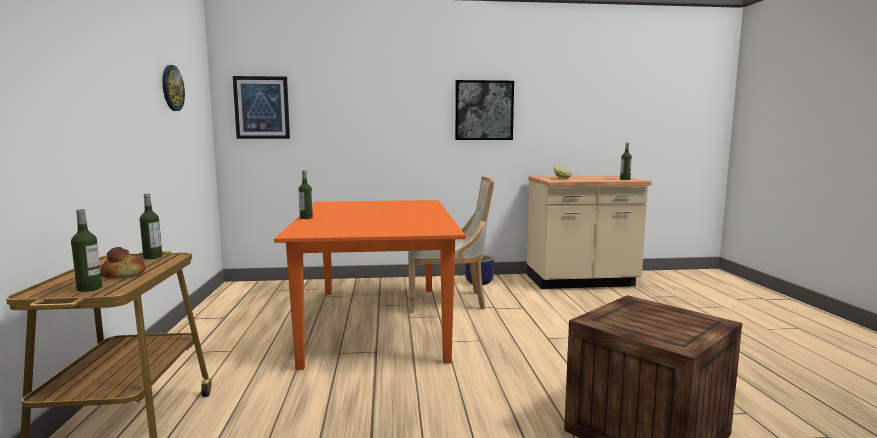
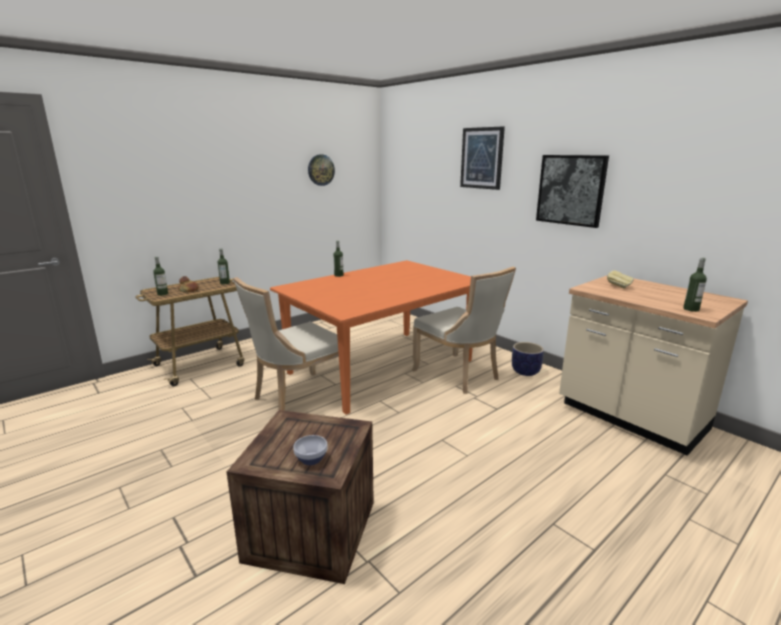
camera: 55 degrees right, 10 degrees up
(262, 107) = (405, 177): picture -> picture (482, 158)
(372, 378) = (297, 397): none -> beige chair
(685, 323) = (312, 458): none -> bowl

